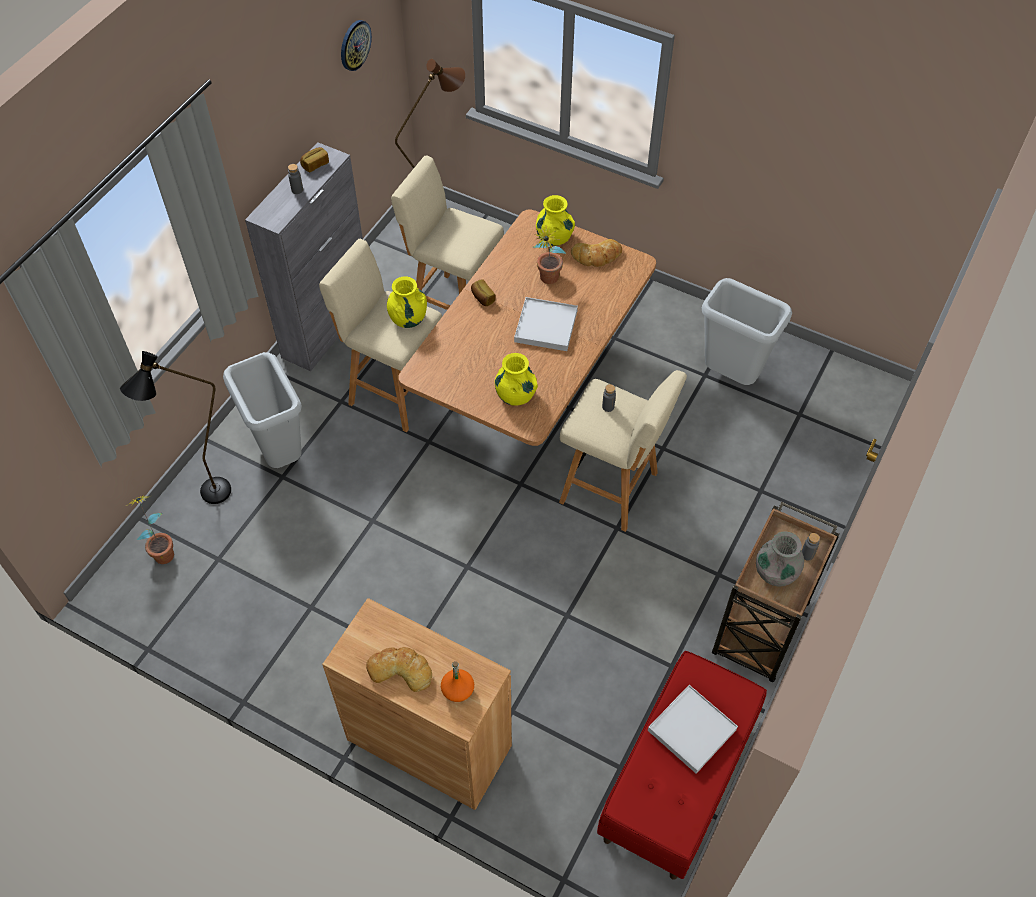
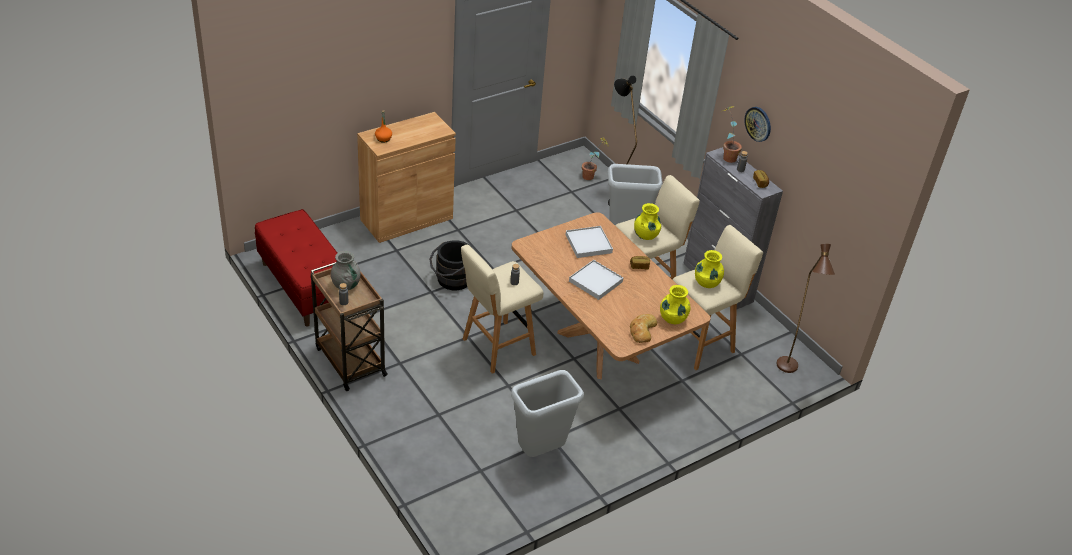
camera: 115 degrees right, 15 degrees down
(354, 45) = (839, 191): wall clock -> wall clock (758, 124)
(400, 670) = (409, 128): bread -> none
(515, 395) = (551, 248): yellow vase -> yellow vase (707, 283)
(526, 604) = (451, 280): none -> black bucket
(547, 281) = (634, 298): potted plant -> potted plant (726, 156)
(692, 730) = (309, 252): white tray -> white tray (588, 244)

